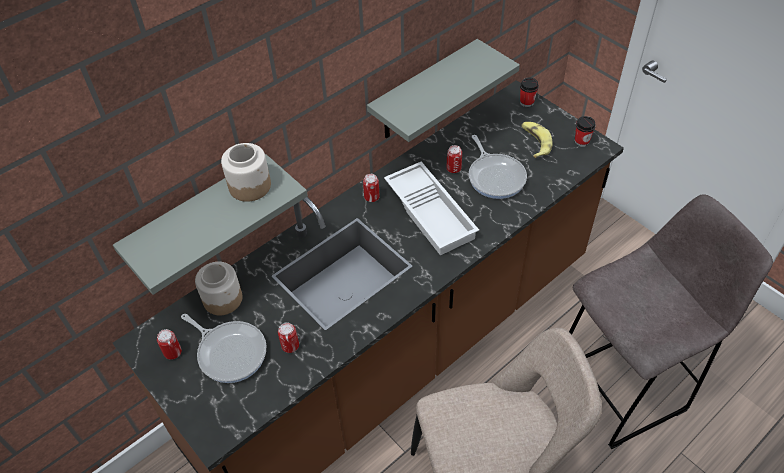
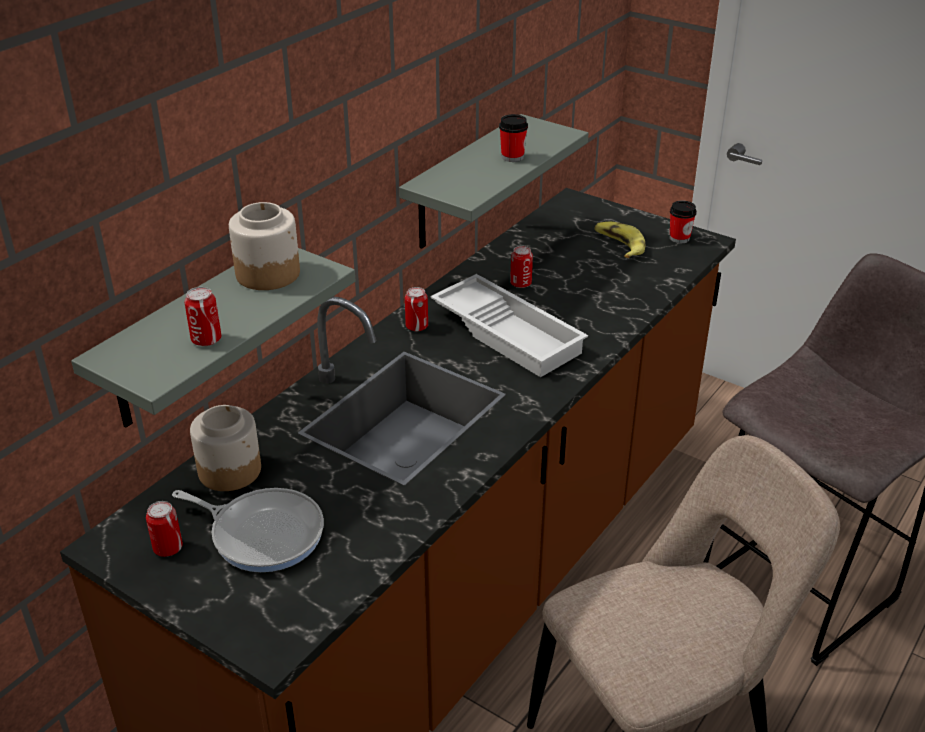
camera: 15 degrees left, 15 degrees down
(290, 346) = (357, 511): can -> can (206, 340)
(495, 176) = (581, 285): frying pan -> none
(526, 102) = (590, 207): cup -> cup (512, 157)

